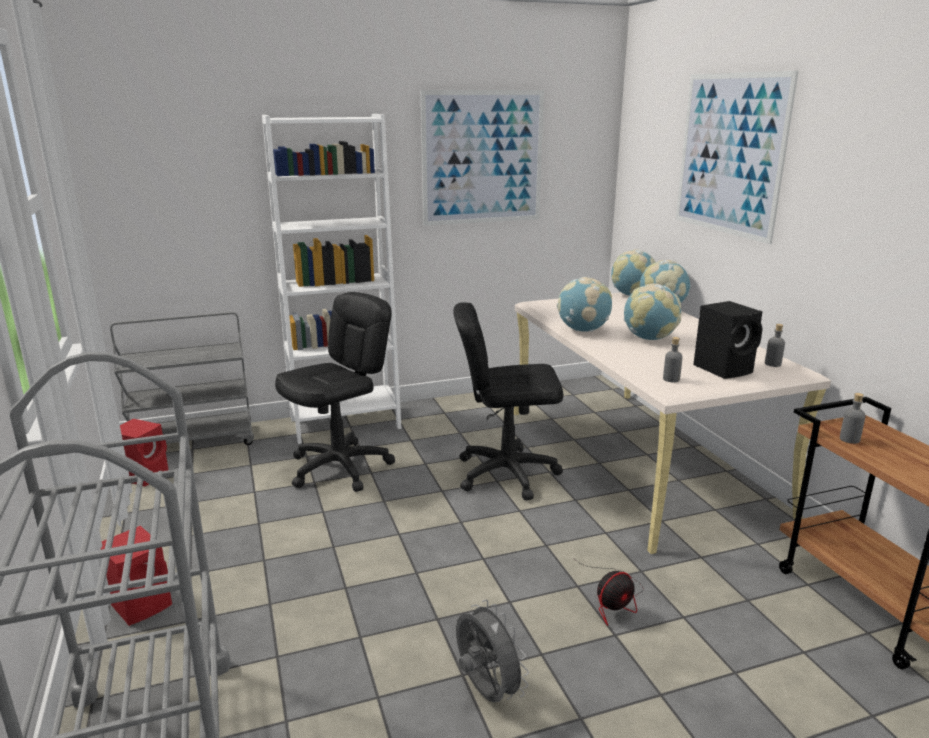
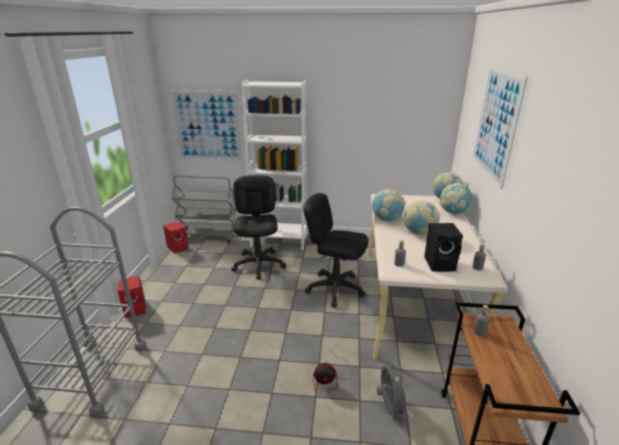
camera: 25 degrees right, 5 degrees up
(340, 467) = (259, 264): black office chair -> black office chair turned 75 degrees counterclockwise
(482, 158) = (369, 107): picture -> picture (207, 126)
(485, 692) = (232, 401): grey fan -> grey fan (389, 407)

